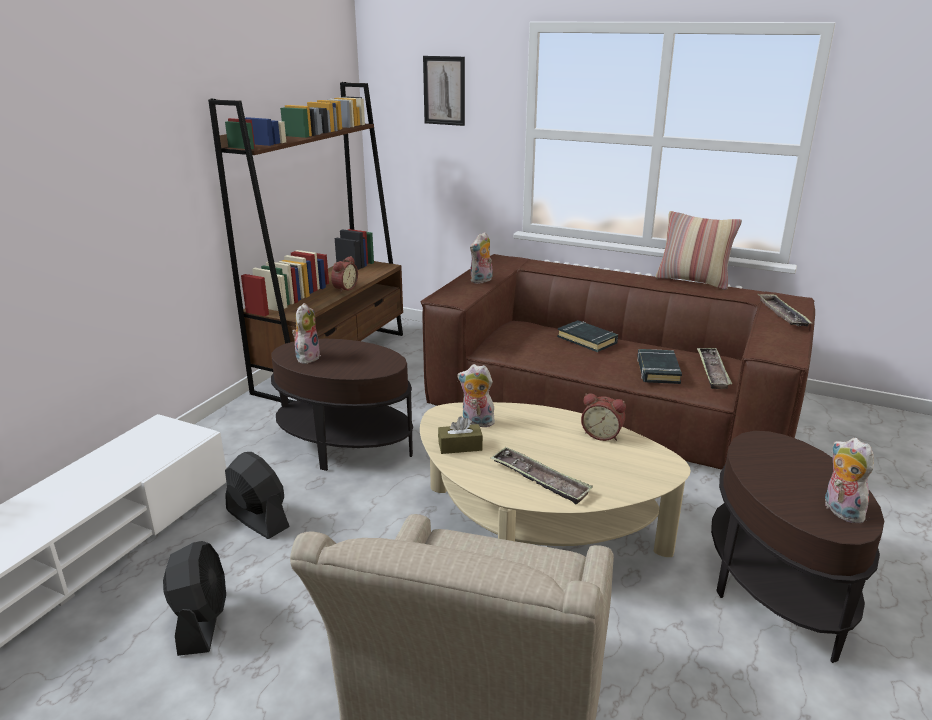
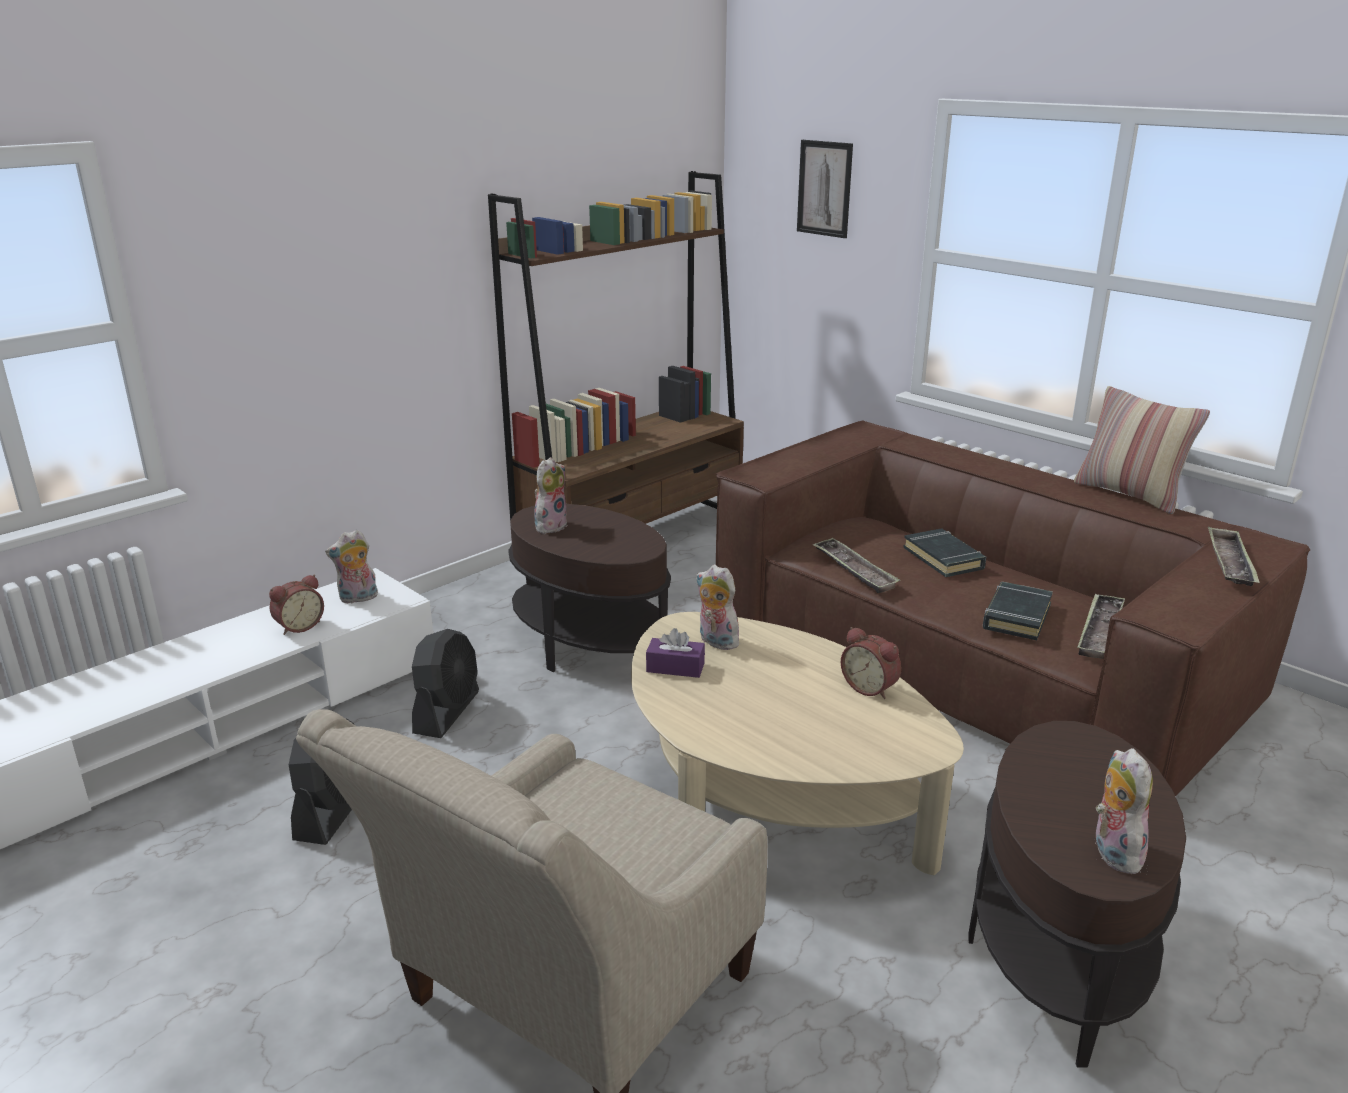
camera: 20 degrees right, 0 degrees up
(257, 518) = (447, 712): black fan -> black fan turned 45 degrees clockwise
(344, 288) = (649, 444): alarm clock -> alarm clock (299, 626)
(460, 446) = (675, 667): brown tissue box -> purple tissue box
(481, 281) = (815, 456): plush toy -> plush toy (358, 599)
(539, 479) = (747, 727): tray -> tray (854, 570)

